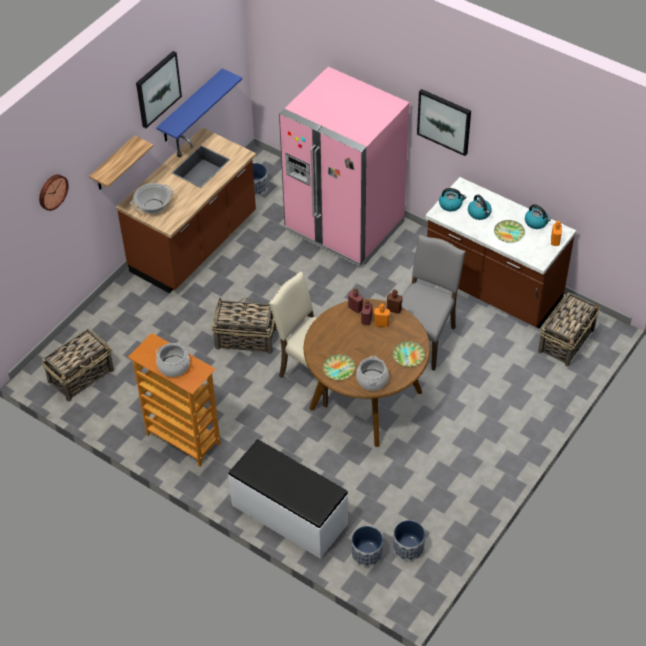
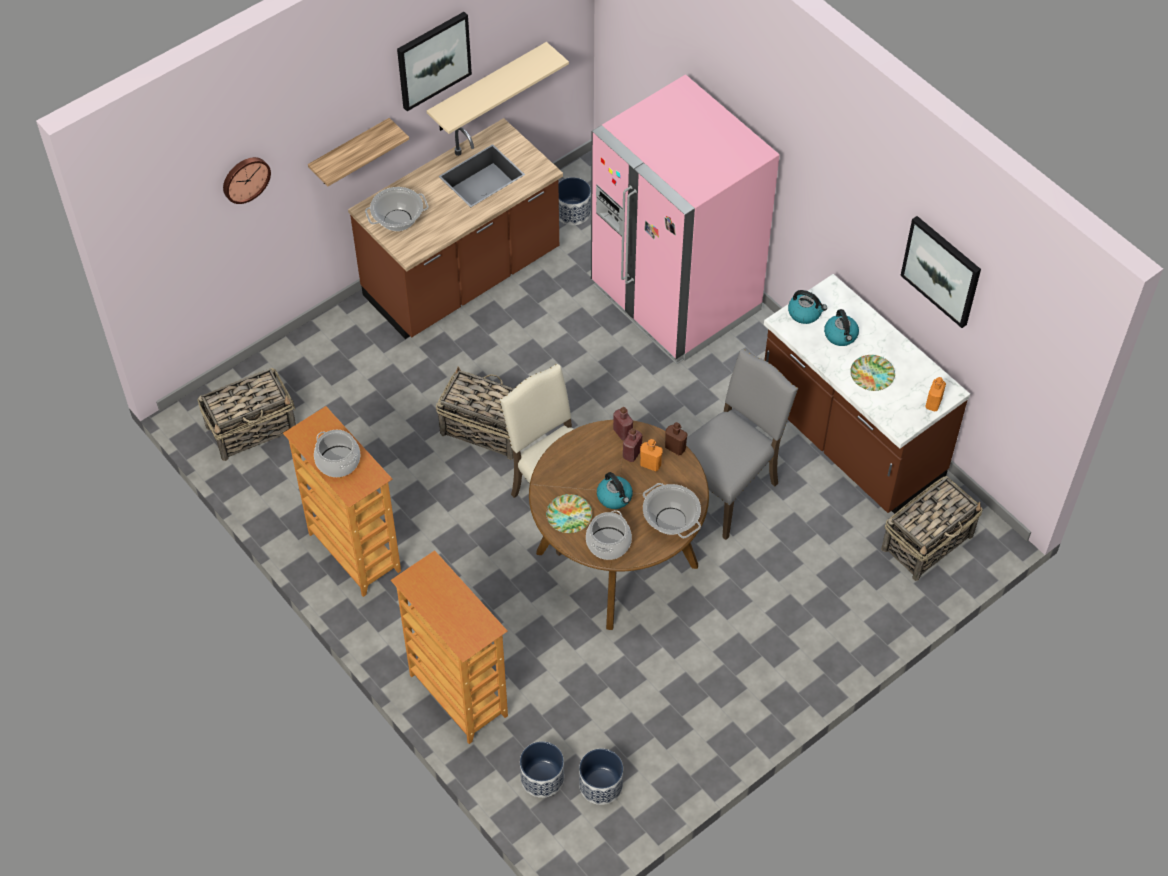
camera: 15 degrees right, 5 degrees up
(190, 107) = (487, 88): blue shelf -> beige shelf
(289, 515) = (457, 696): white bench -> bookcase
(408, 356) = (670, 520): plate -> cooking pot
(444, 121) = (822, 193): picture -> picture (942, 270)
(536, 222) = (917, 368): kettle -> kettle (615, 497)

